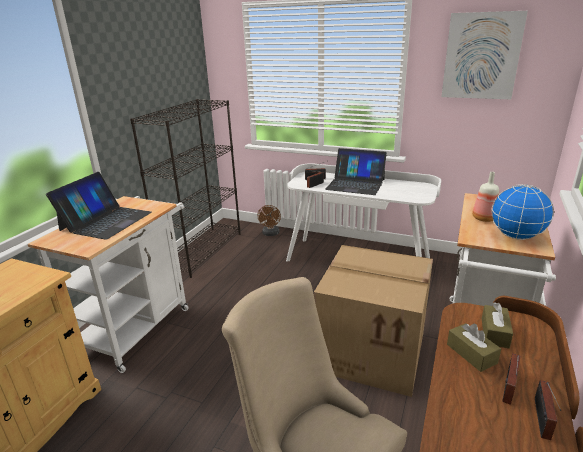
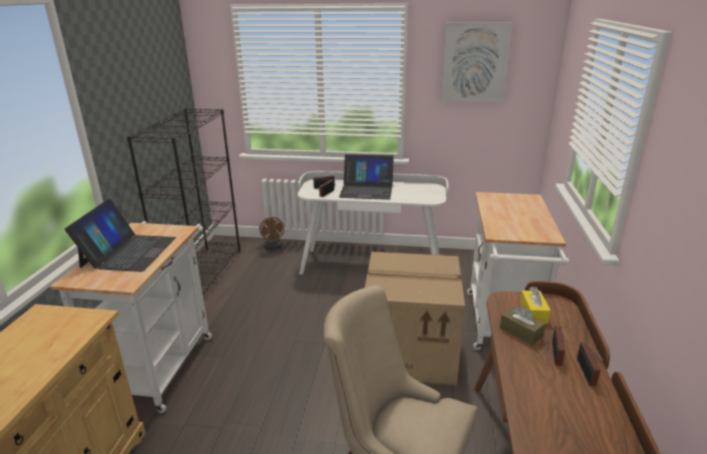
camera: 15 degrees left, 0 degrees up
(484, 218) = (500, 214): bottle -> none
(494, 333) = (533, 313): brown tissue box -> yellow tissue box
(515, 236) = (530, 228): globe -> none

